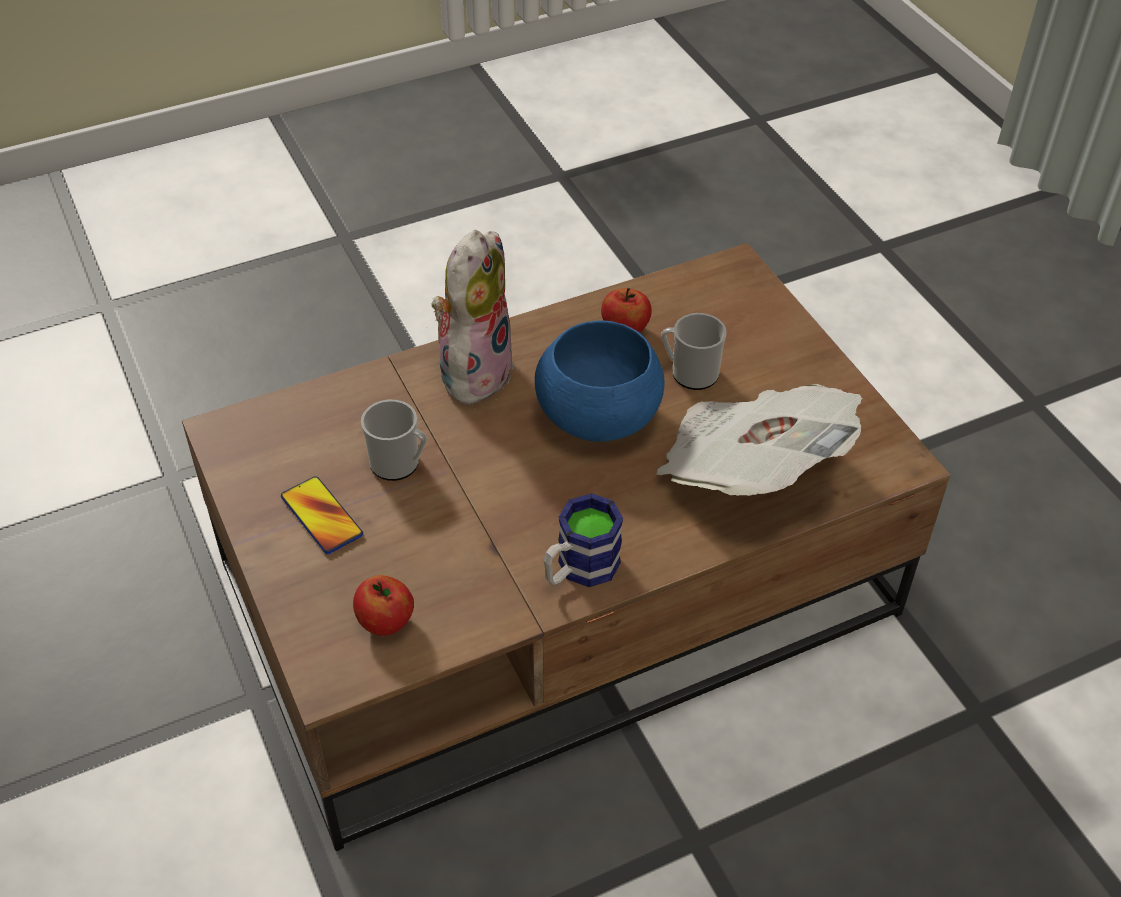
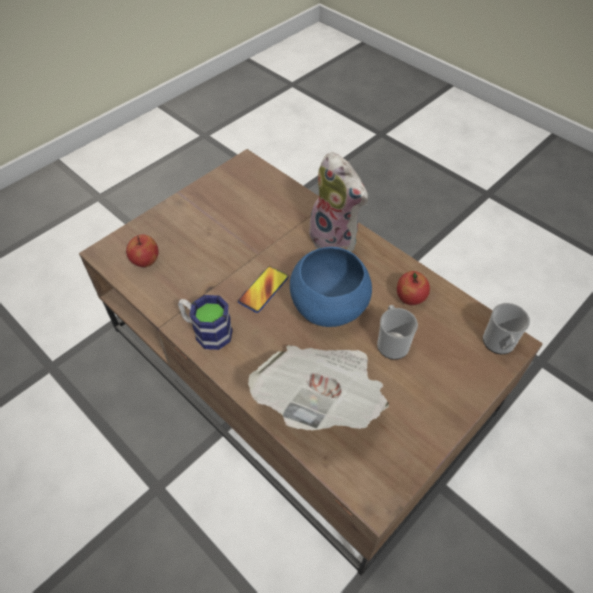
camera: 70 degrees right, 5 degrees up
(322, 516) = (205, 215): phone -> phone (263, 289)
(399, 464) = (252, 232): mug -> mug (499, 344)
(474, 370) = (336, 239): plush toy -> plush toy turned 45 degrees clockwise

